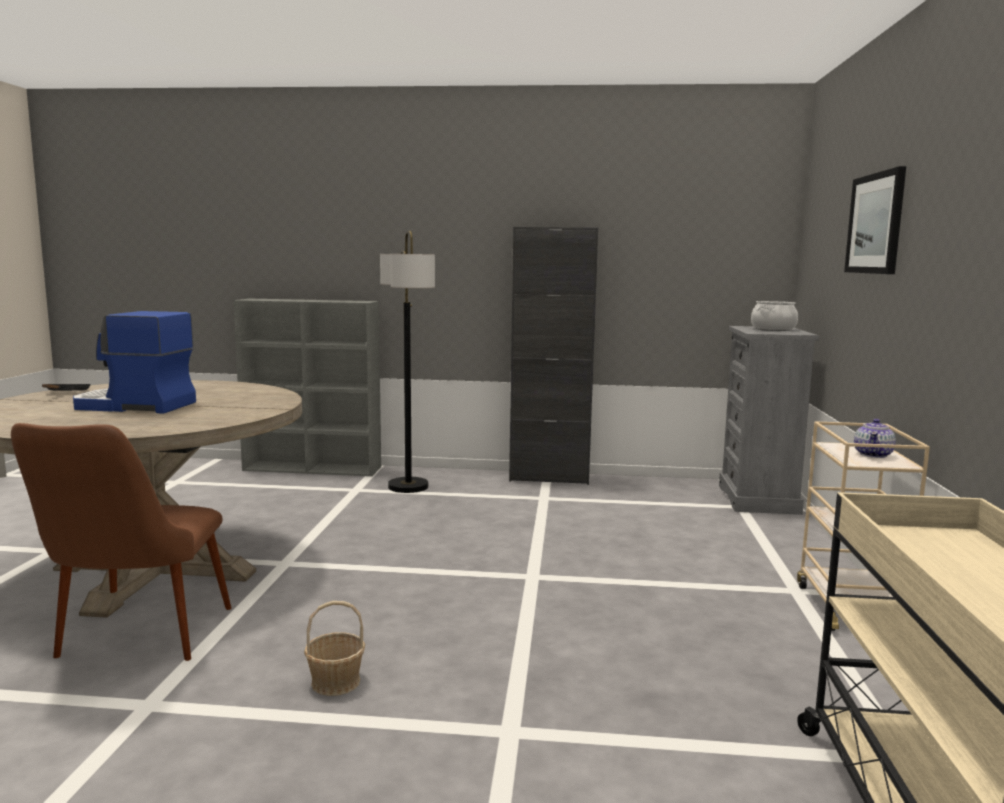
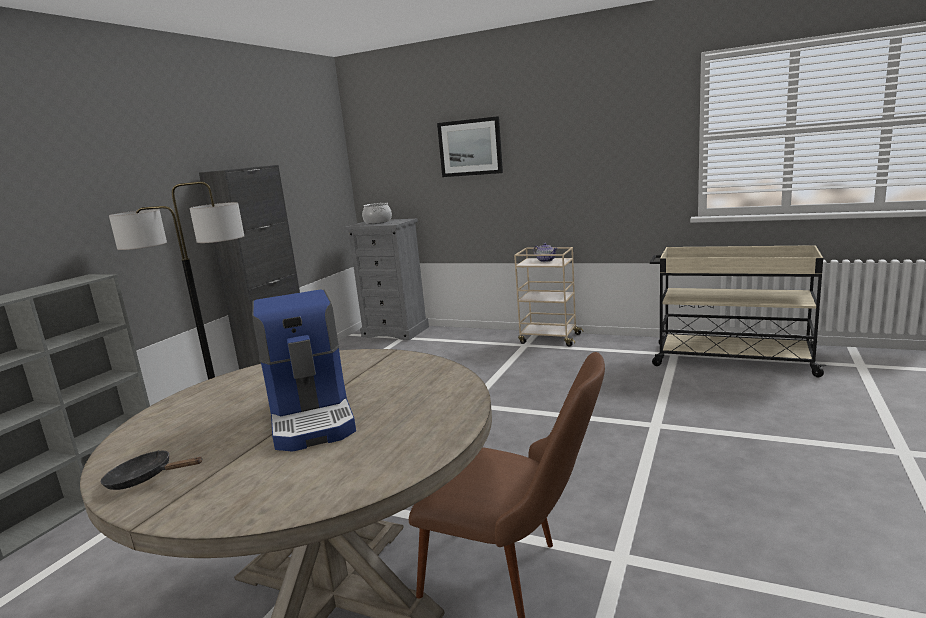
camera: 70 degrees left, 5 degrees up
(134, 406) = (313, 416): coffee machine -> coffee machine turned 45 degrees counterclockwise
(335, 682) = (598, 476): basket -> none

